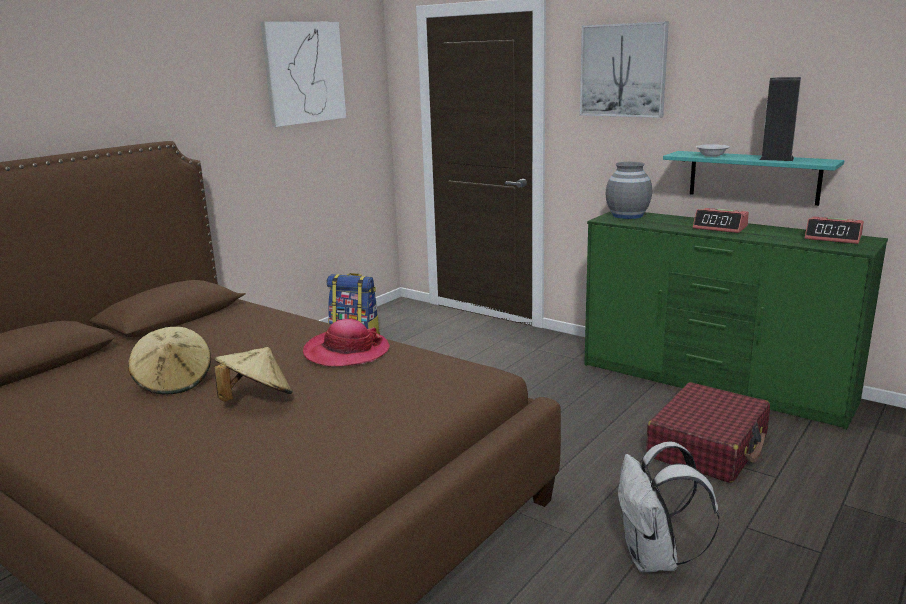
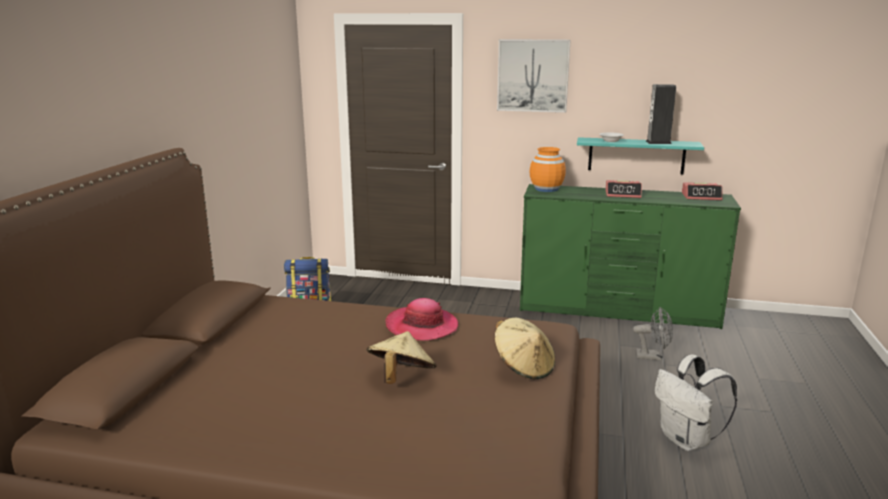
camera: 25 degrees left, 0 degrees up
(174, 382) = (305, 377): beige hat -> beige hat (524, 367)
(304, 73) = (252, 74): picture -> none
(627, 215) = (546, 189): grey vase -> orange vase
(708, 447) = (653, 356): red suitcase -> grey fan

